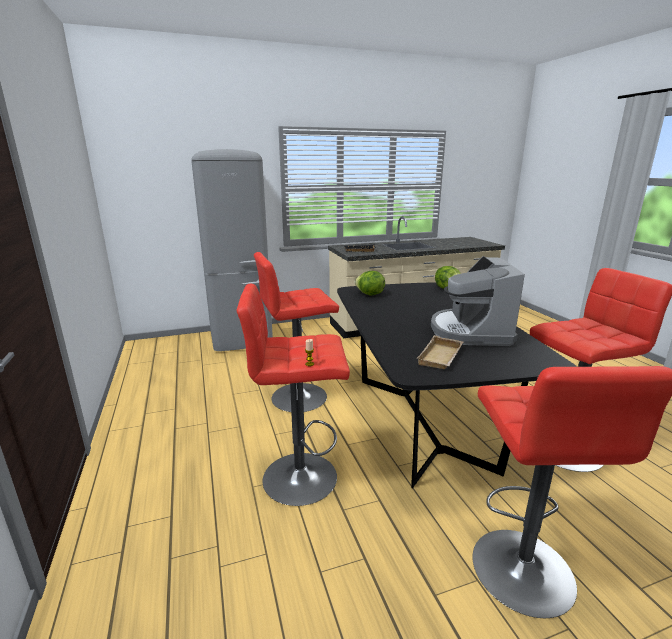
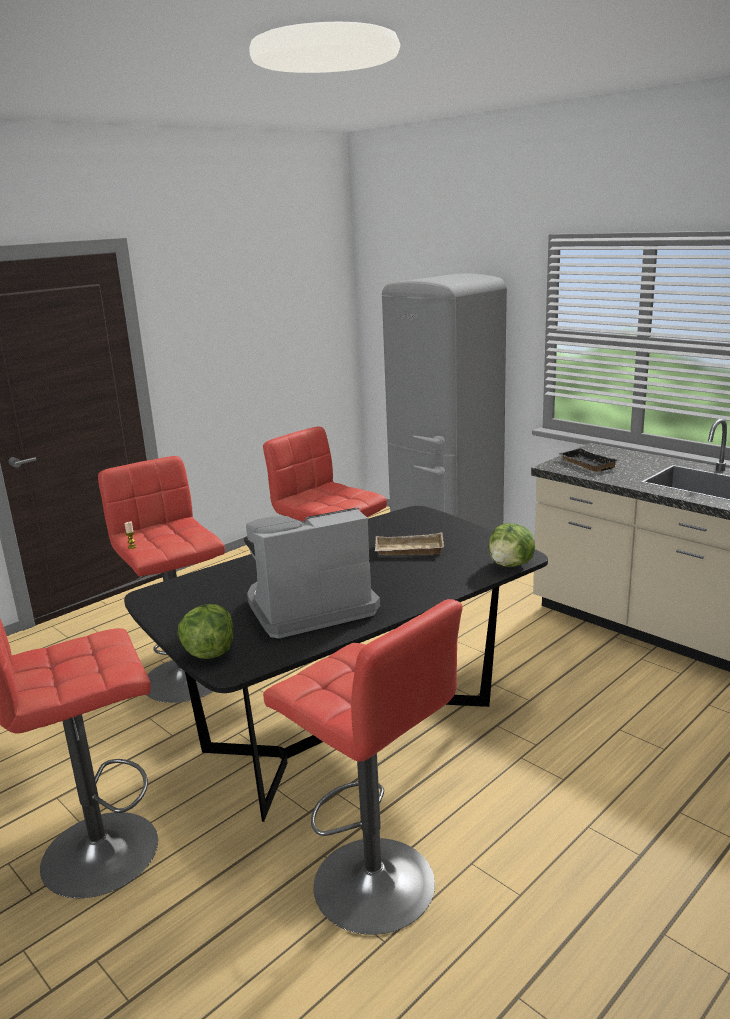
camera: 65 degrees right, 0 degrees up
(369, 294) = (406, 526): lettuce -> lettuce (209, 652)
(441, 357) = (204, 603): beige tray -> beige tray (408, 551)

